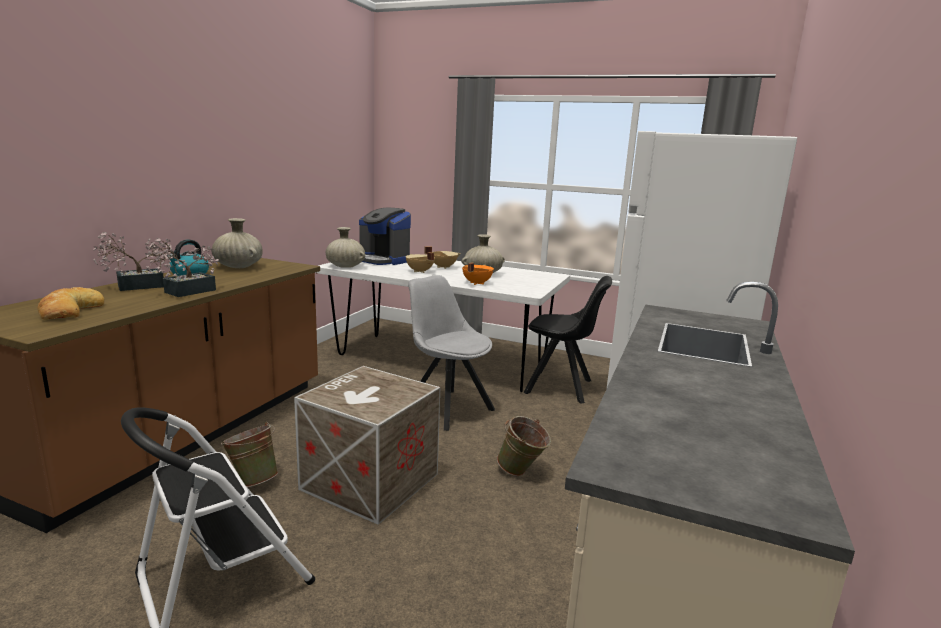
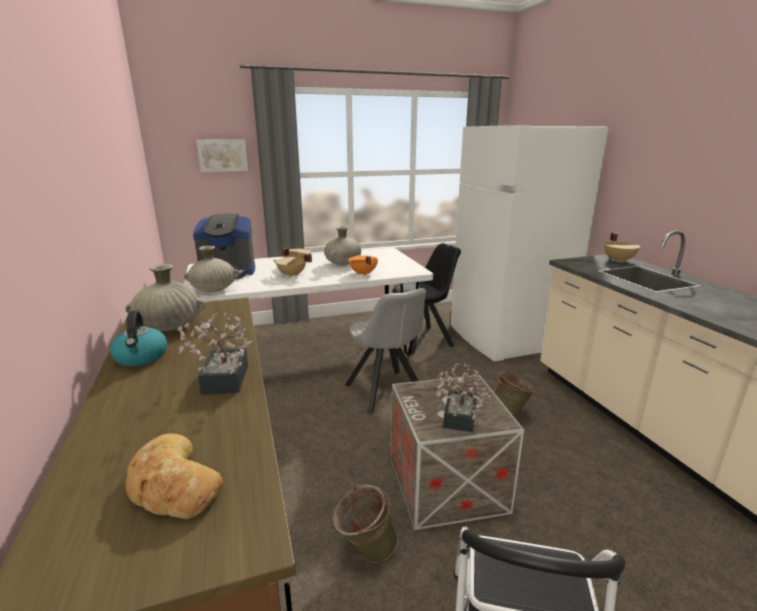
camera: 40 degrees left, 5 degrees up
(135, 286) = (132, 404): potted plant -> potted plant (458, 420)
(430, 158) = (223, 155): none -> picture
(447, 408) = (386, 392): grey chair -> grey chair turned 120 degrees counterclockwise
(739, 325) = (619, 260): none -> beige cooking pot

